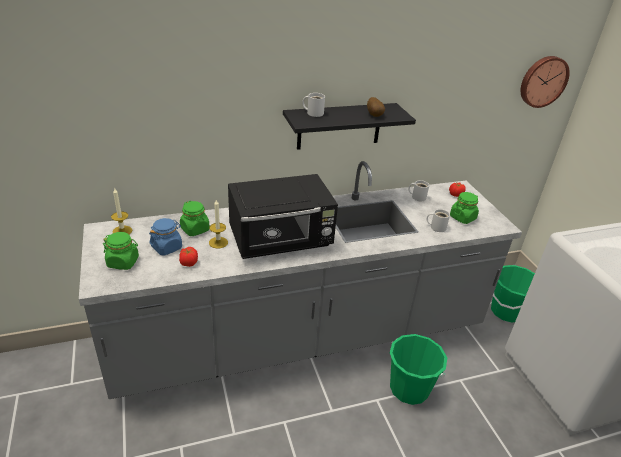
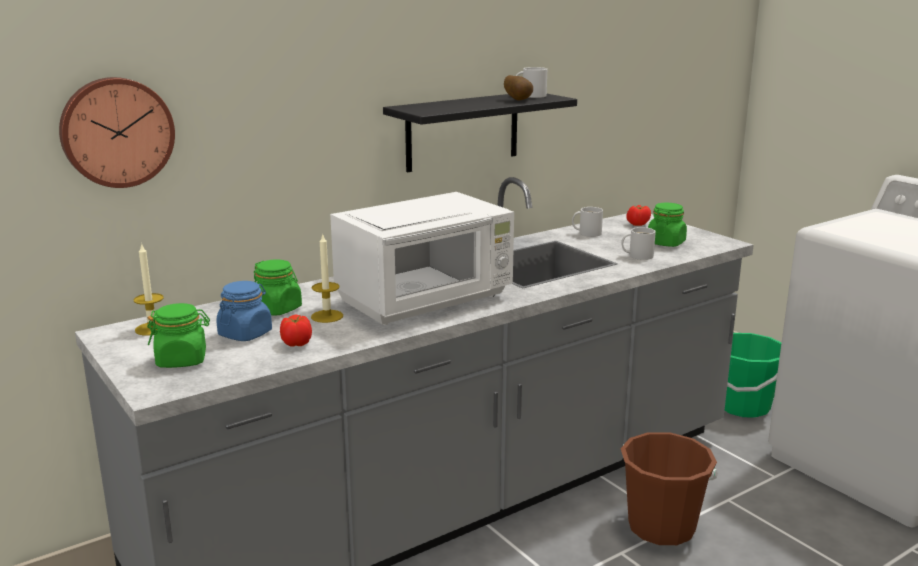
camera: 15 degrees left, 15 degrees down
(281, 241) = (426, 300): black microwave -> white microwave
(314, 113) = (431, 105): white mug -> white mug (531, 95)
(409, 388) = (661, 527): green bucket -> brown bucket
(542, 81) = (708, 54): wall clock -> wall clock (116, 132)

